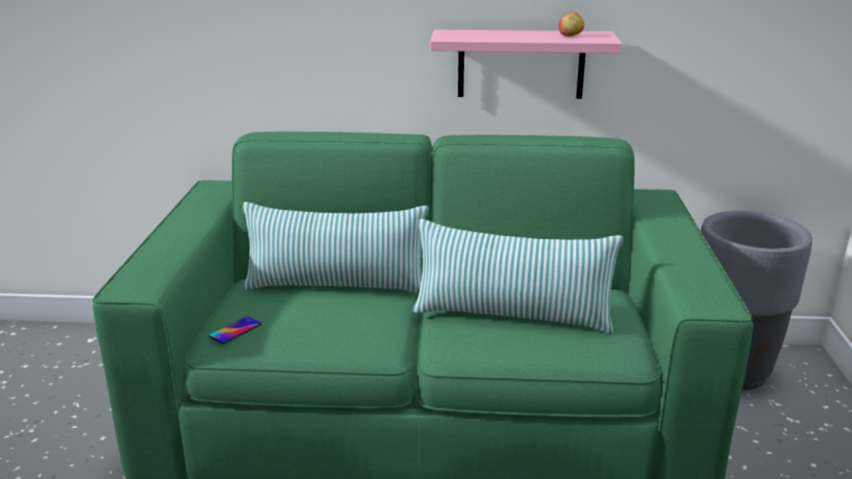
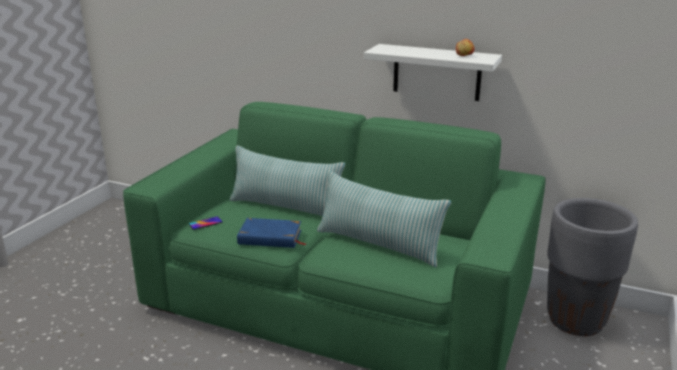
camera: 20 degrees right, 0 degrees up
(353, 334) = (270, 237): none -> blue book
(521, 64) = (436, 72): pink shelf -> white shelf

